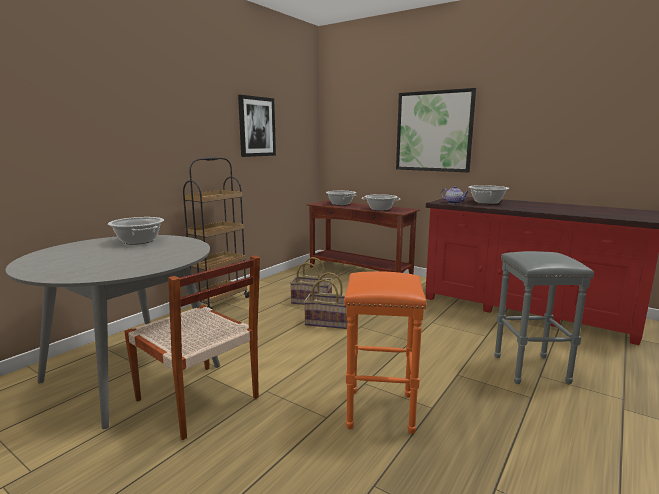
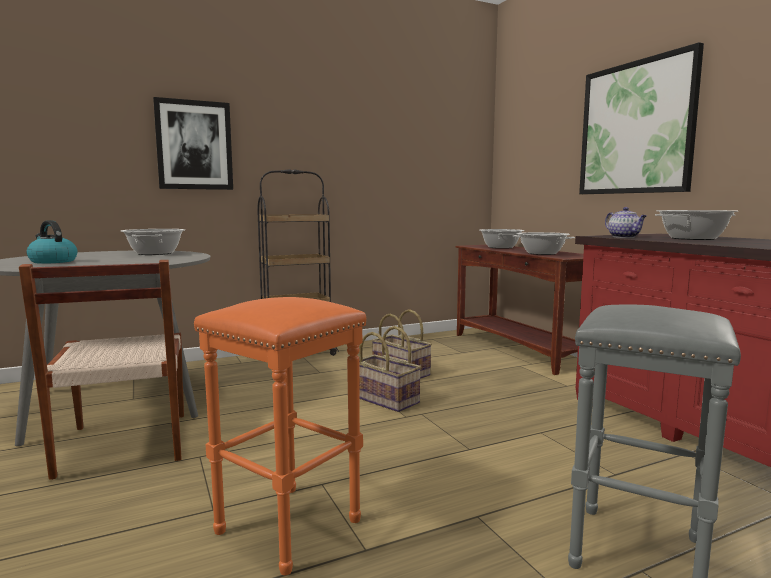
camera: 30 degrees right, 5 degrees down
(85, 264) = (52, 261): none -> kettle
(256, 126) = (380, 138): picture -> picture (194, 145)

